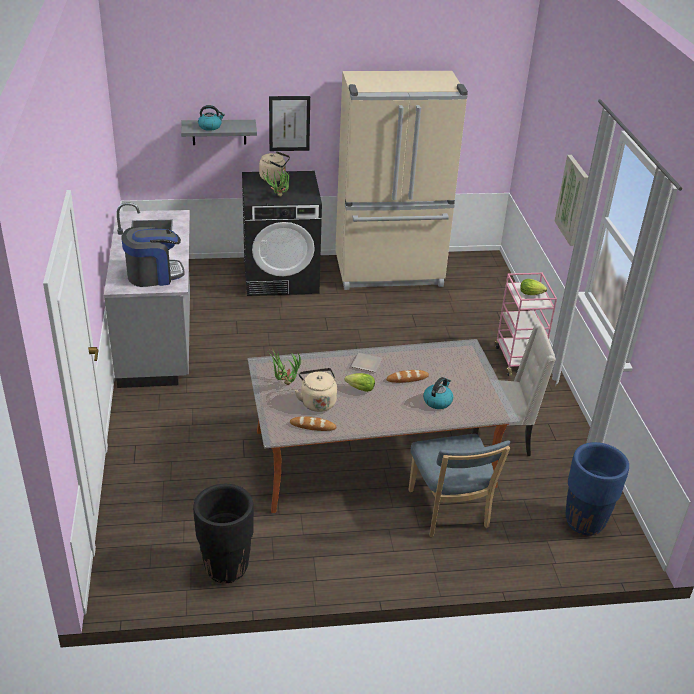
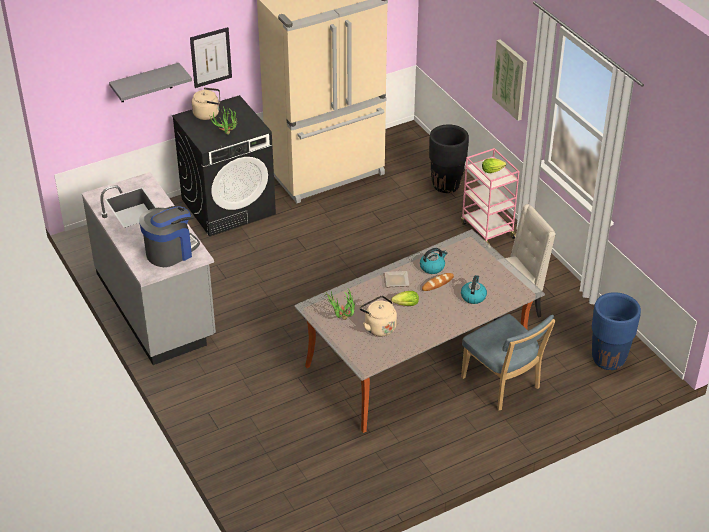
camera: 20 degrees left, 5 degrees up
(210, 127) = (143, 83): kettle -> kettle (432, 267)
(226, 568) = (356, 489): black planter -> black planter (446, 185)
(313, 426) = (388, 349): bread -> none

